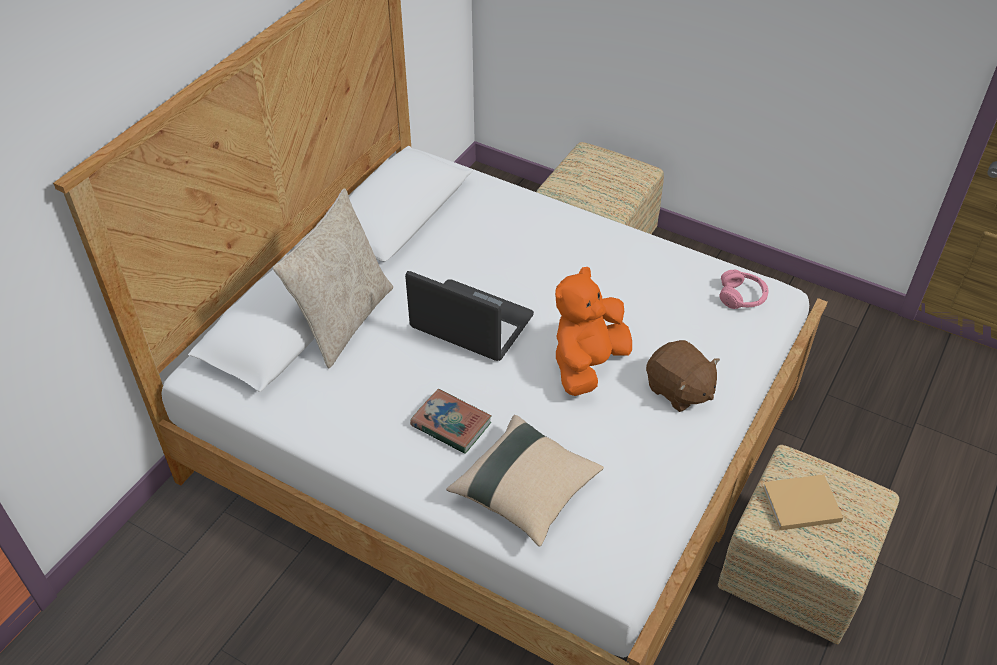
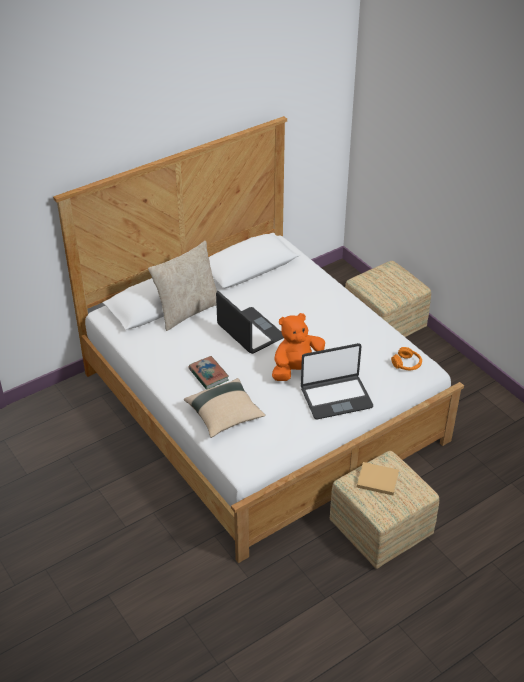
camera: 25 degrees right, 5 degrees down
(678, 390) = (336, 397): brown plush toy -> laptop
(742, 297) = (407, 364): pink headphones -> orange headphones

